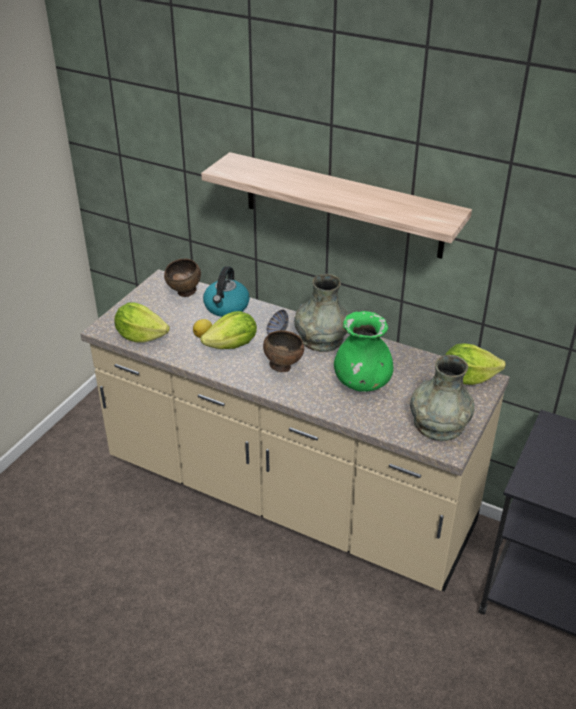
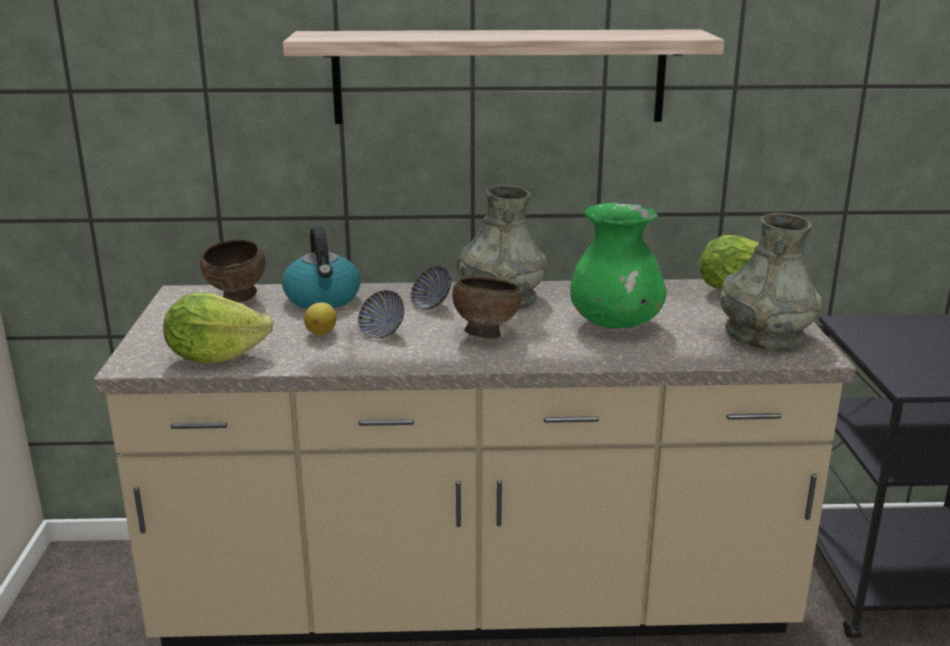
camera: 30 degrees left, 15 degrees down
(232, 346) = (382, 332): lettuce -> bowl

